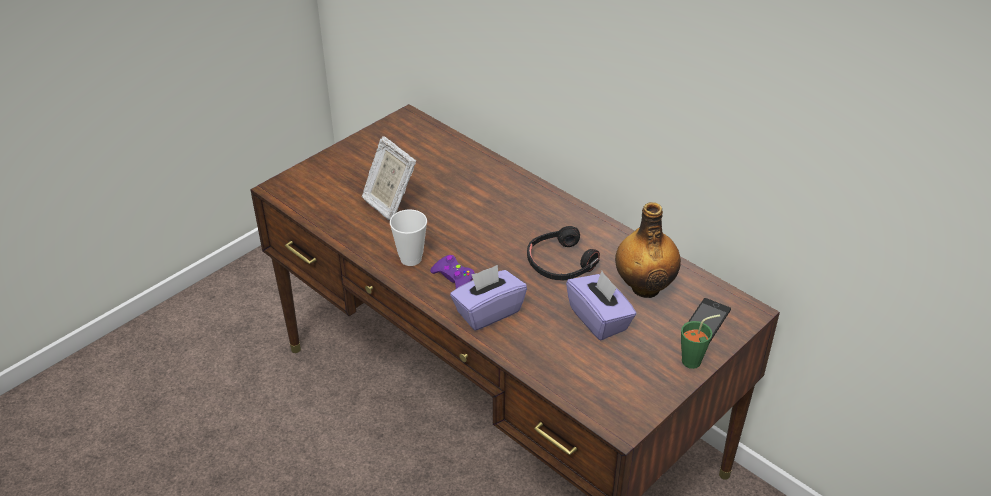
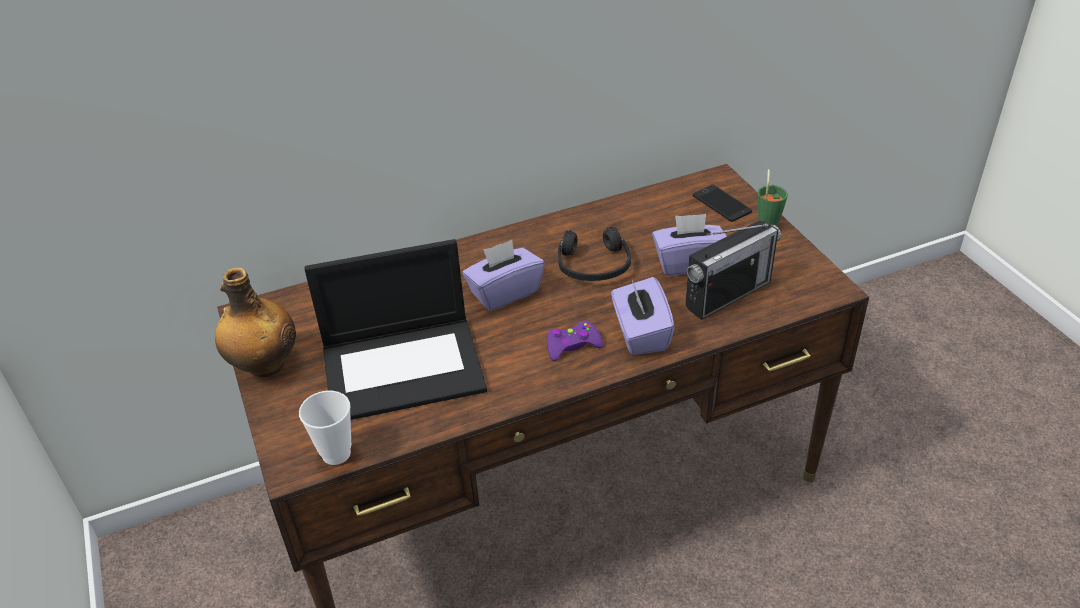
camera: 65 degrees left, 0 degrees up
(389, 203) = (404, 367): picture frame -> laptop
(411, 259) = (519, 372): cup -> cup (336, 453)
(497, 225) = (504, 292): none -> purple tissue box
(569, 354) = (728, 294): none -> radio
(644, 287) = (657, 223): bottle -> bottle (265, 365)

